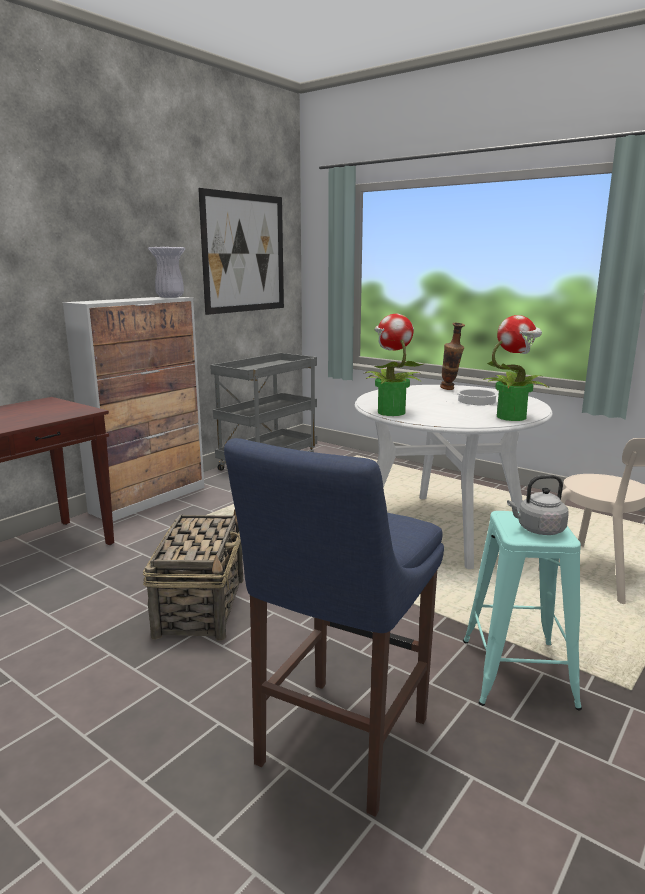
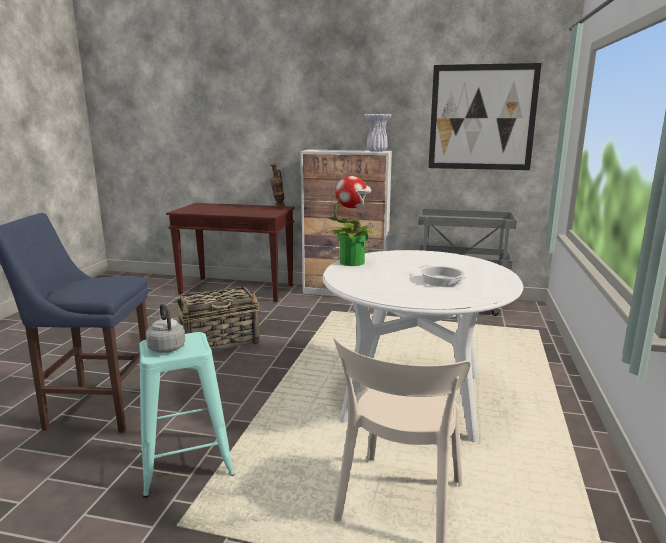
camera: 65 degrees right, 0 degrees up
(450, 389) = (479, 269): vase -> vase (278, 207)
(512, 417) = (391, 296): potted plant -> none

